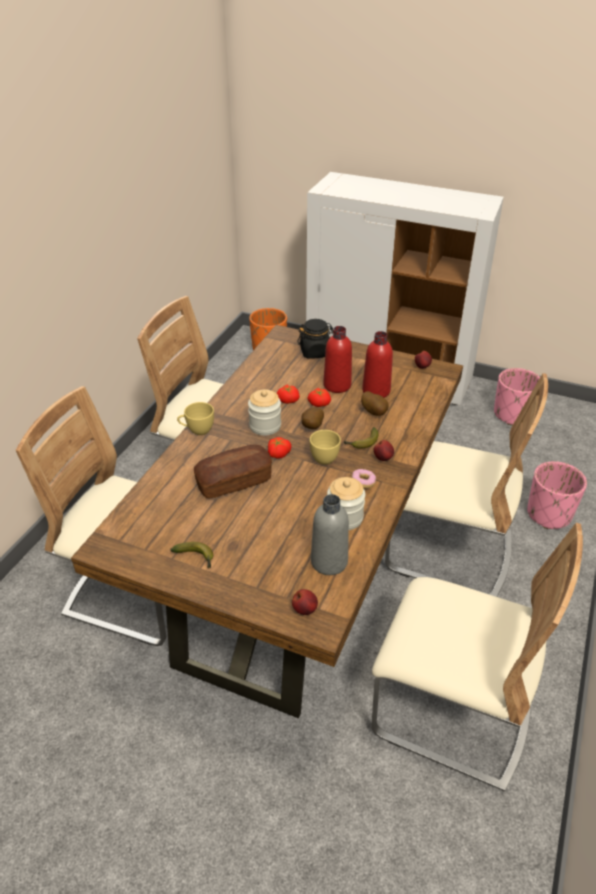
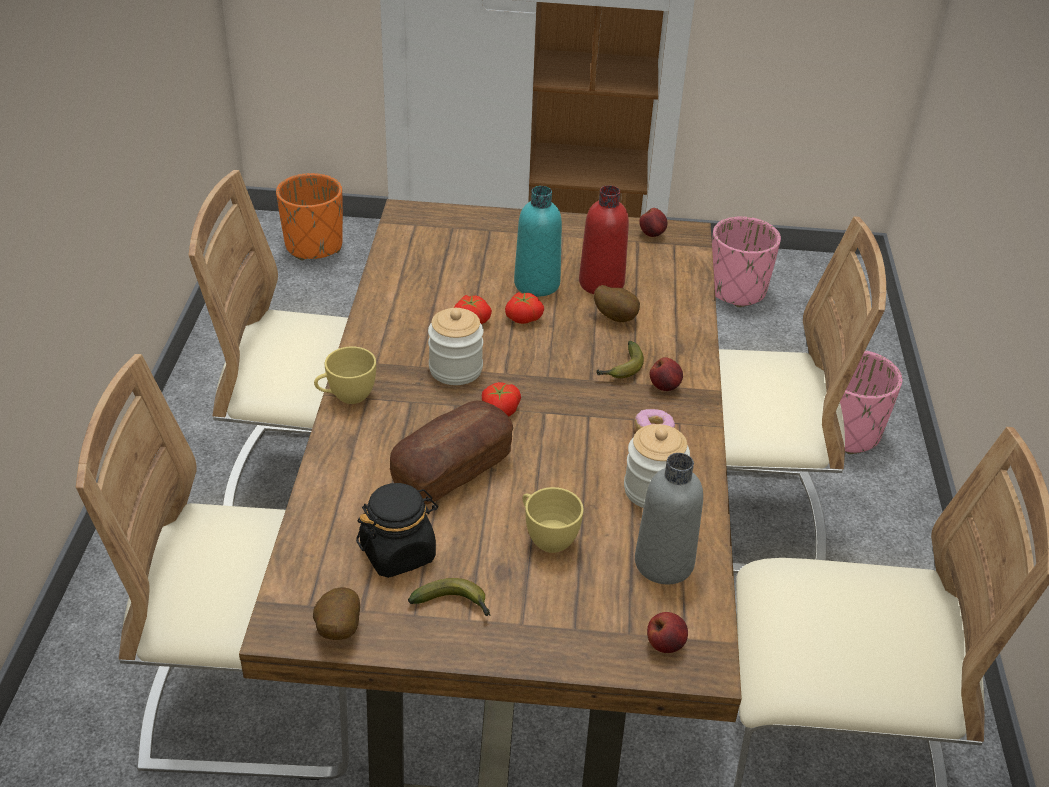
camera: 20 degrees left, 0 degrees up
(311, 427) = (530, 358): potato -> potato (337, 631)
(315, 352) = (475, 235): black jar -> black jar (398, 552)
(322, 457) = (571, 402): yellow cup -> yellow cup (546, 537)
(337, 385) = (537, 284): red bottle -> turquoise bottle

